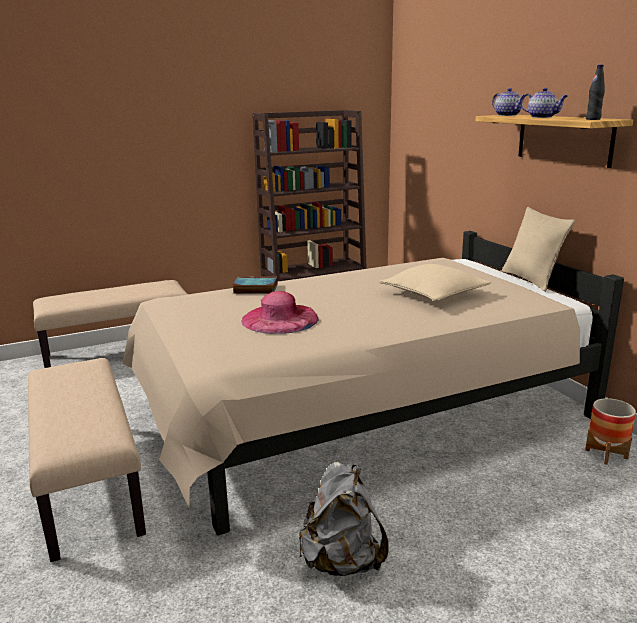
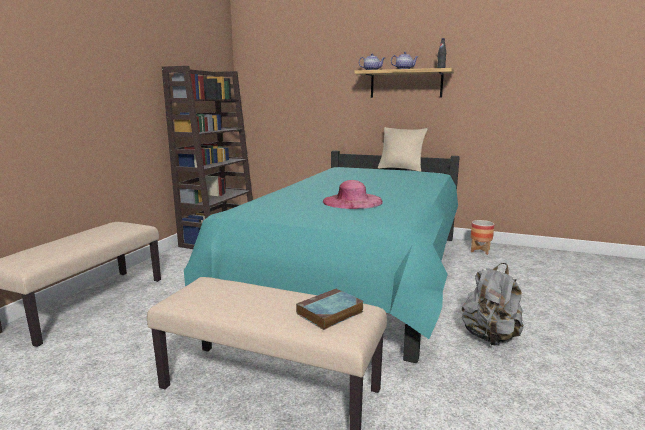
camera: 45 degrees left, 5 degrees down
(254, 289) = (280, 194): book -> book (329, 313)
(358, 415) = (356, 275): beige bed -> turquoise bed
(434, 294) = (386, 178): beige pillow -> none

